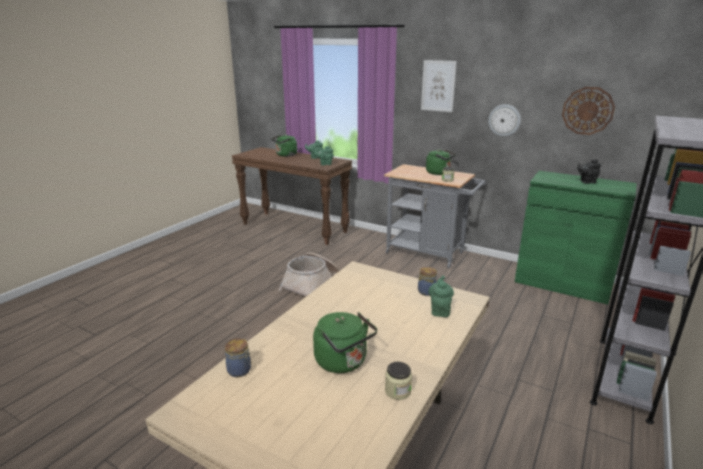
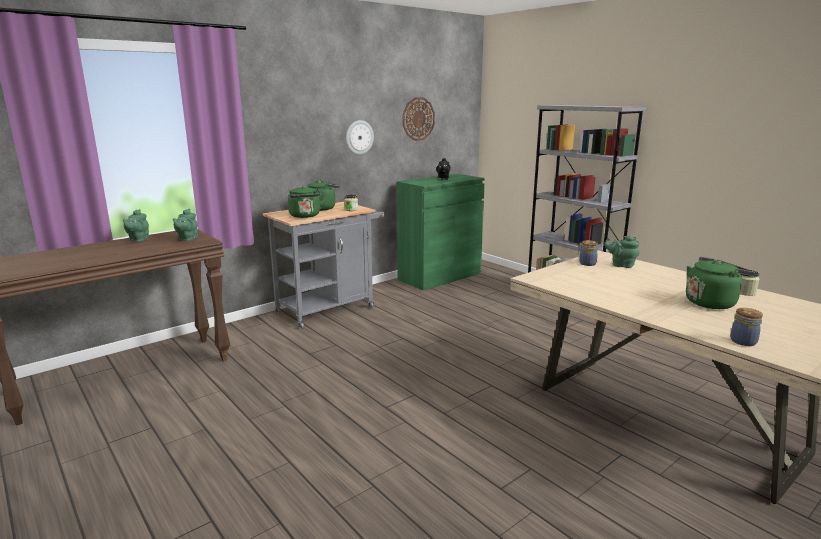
camera: 70 degrees left, 5 degrees down
(285, 155) = (79, 252): green kettle -> green kettle (305, 216)
(312, 284) = (334, 390): basket -> none
(438, 86) = (288, 106): picture -> none

